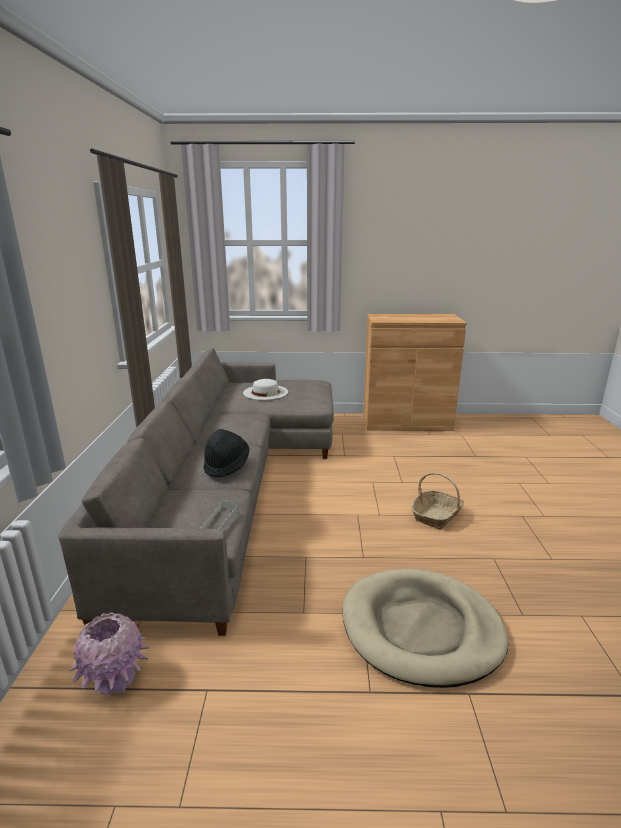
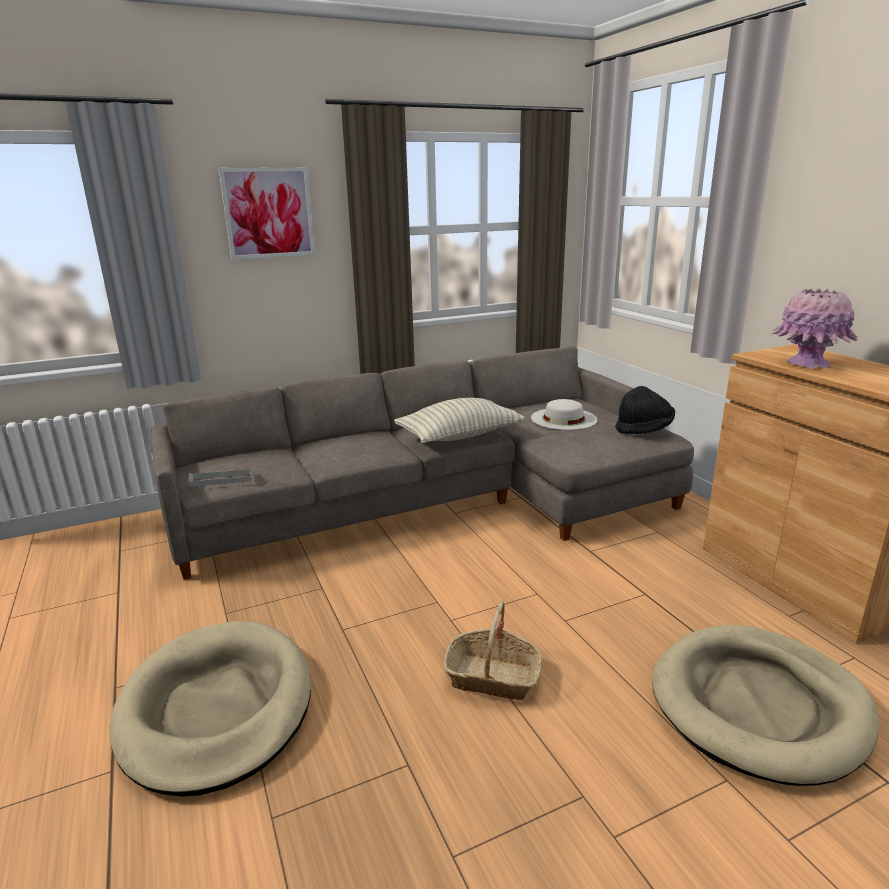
camera: 65 degrees right, 0 degrees up
(59, 265) = (268, 213): none -> picture
(115, 679) = (128, 549): pink vase -> pink vase (808, 364)
(226, 465) = (340, 453): black hat -> black hat (644, 429)
(249, 423) = (459, 436): none -> pillow
(481, 461) = (759, 705): none -> beige dog bed

